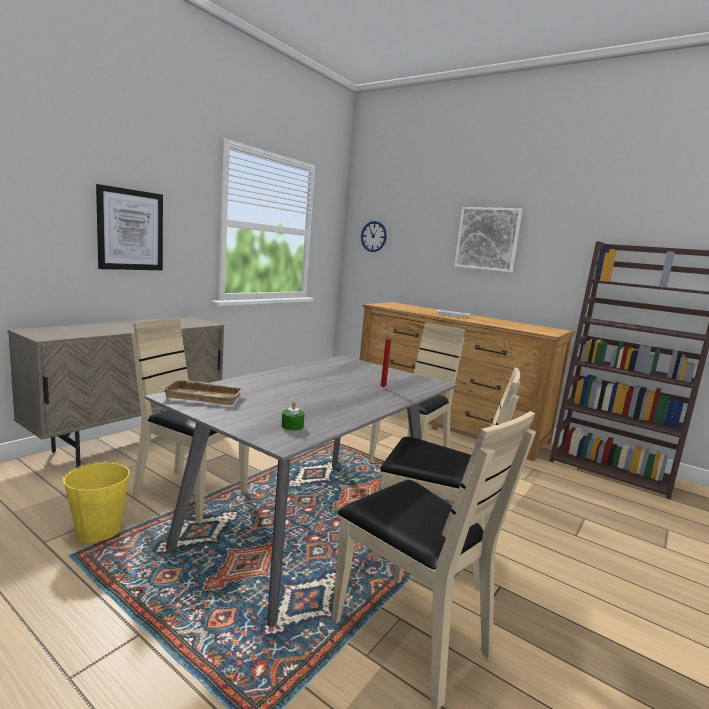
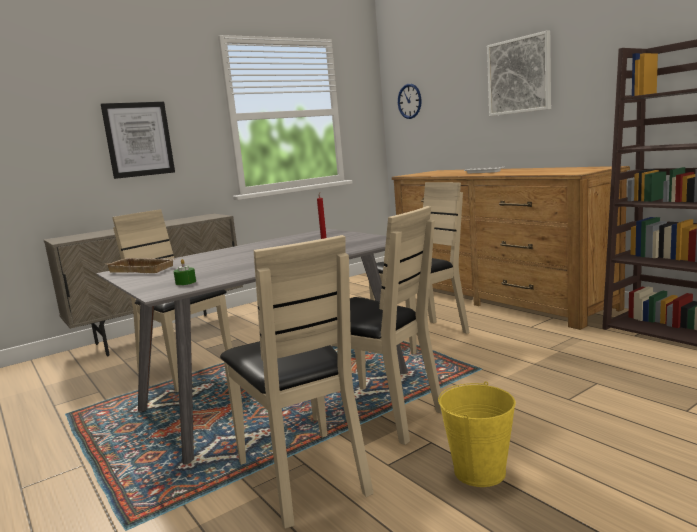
camera: 20 degrees right, 0 degrees up
(99, 531) = (97, 398): yellow bucket -> yellow bucket (480, 471)

